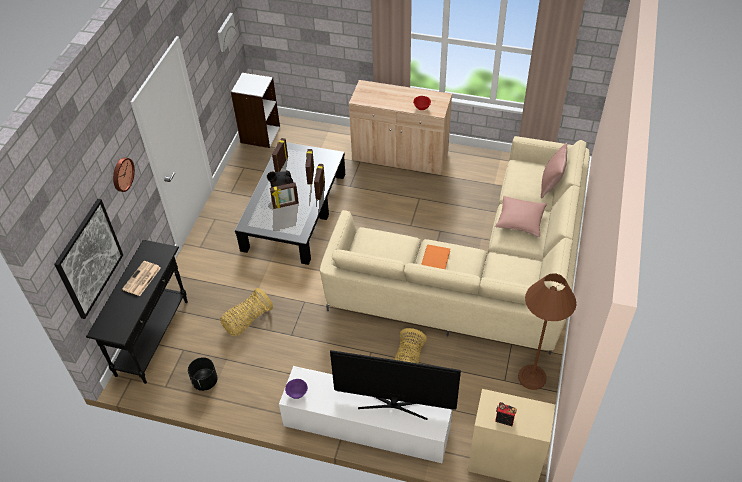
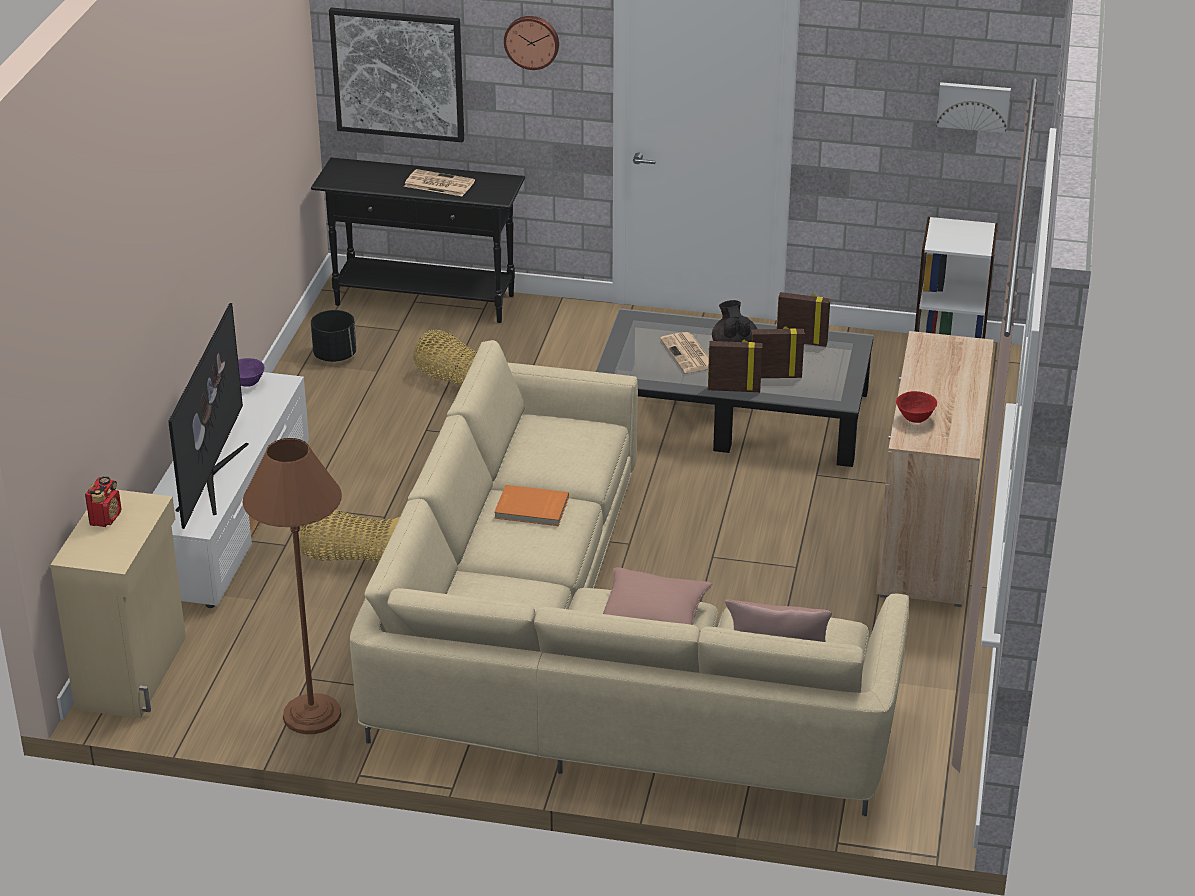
camera: 85 degrees right, 15 degrees down
(285, 205) = (689, 354): picture frame -> newspaper

